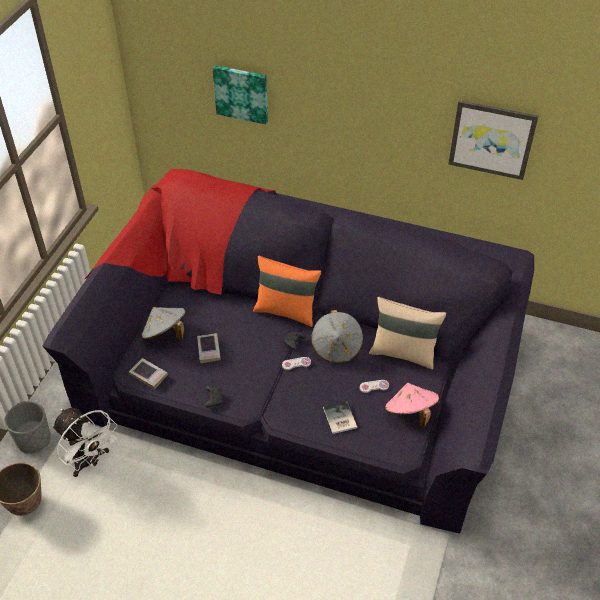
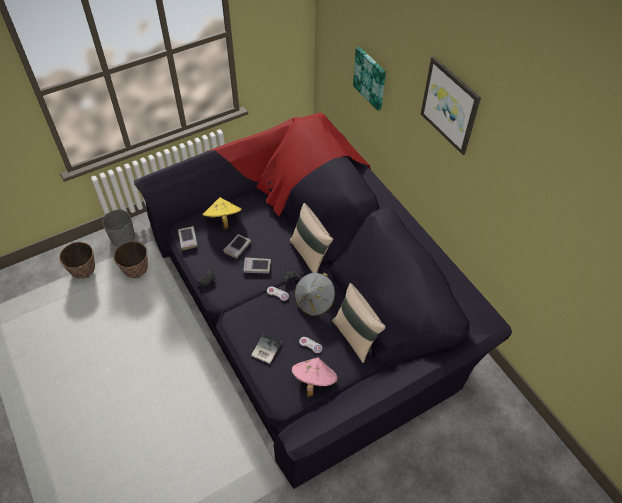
camera: 40 degrees right, 5 degrees up
(89, 461) = (136, 271): white fan -> planter
(165, 334) = (223, 220): grey hat -> yellow hat
(250, 354) = (257, 267): none -> book
(286, 311) = (310, 254): orange pillow -> beige pillow
(492, 139) = (515, 214): picture -> picture (450, 105)

